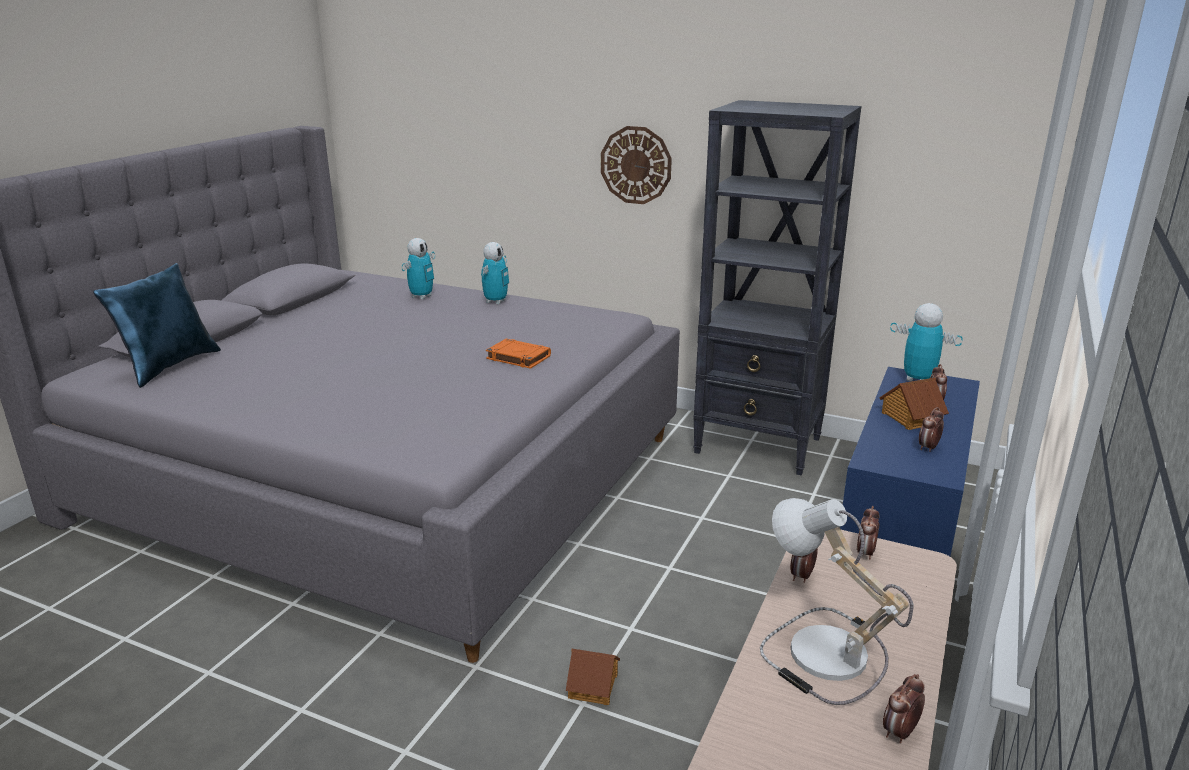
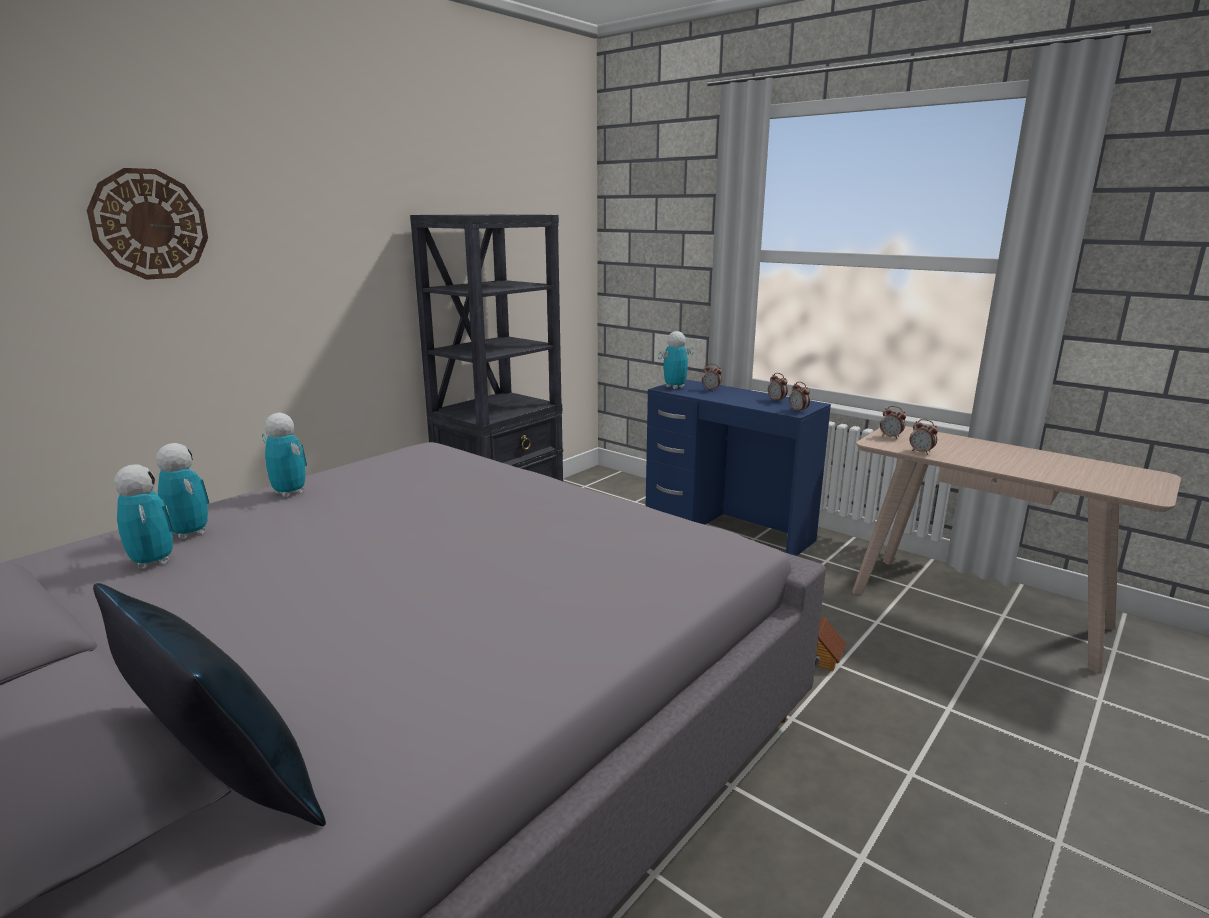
camera: 75 degrees left, 5 degrees down
(382, 300) = (153, 562): none -> toy robot
(517, 357) = (496, 495): orange book -> none
(636, 165) = (314, 297): wall clock -> wall clock (149, 224)
(819, 654) = (1000, 460): table lamp -> none
(900, 732) = (1056, 456): alarm clock -> alarm clock (798, 411)
(910, 418) = (733, 397): toy house -> none

